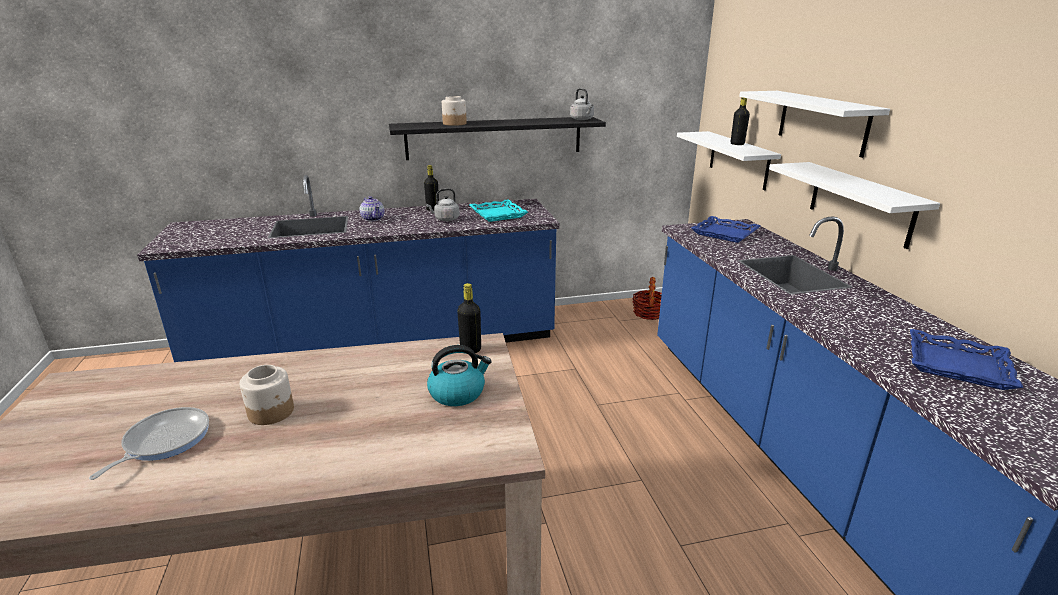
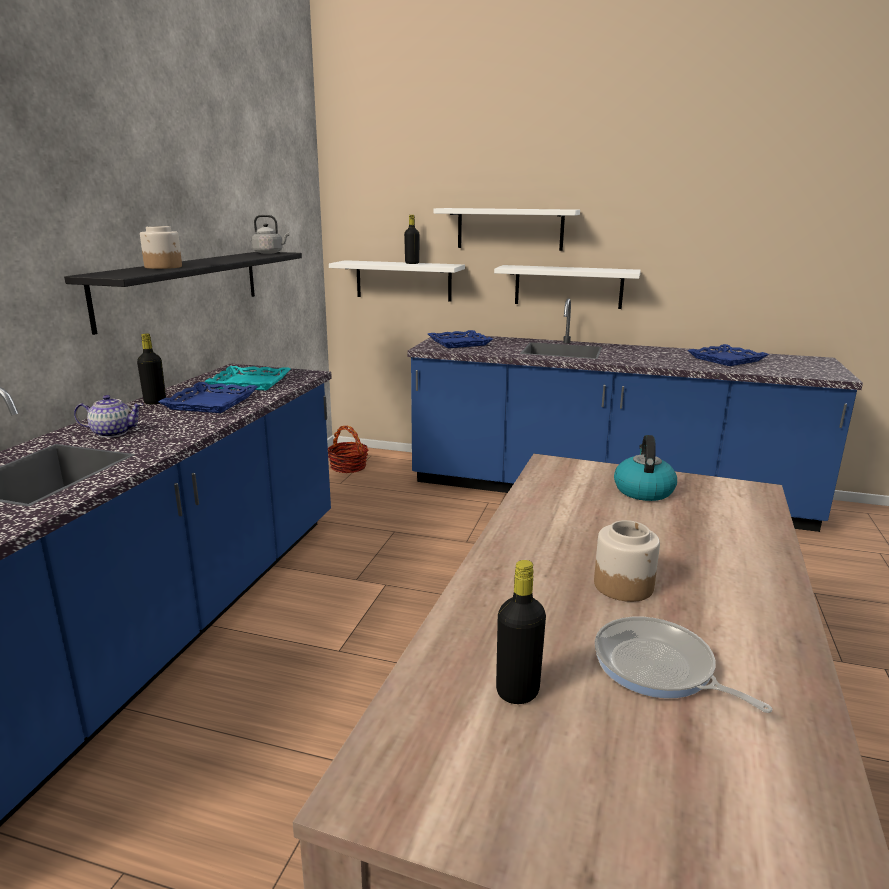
camera: 60 degrees left, 5 degrees down
(445, 219) = (211, 403): grey kettle -> blue tray
(470, 349) = (558, 470): black bottle -> black bottle (517, 692)

